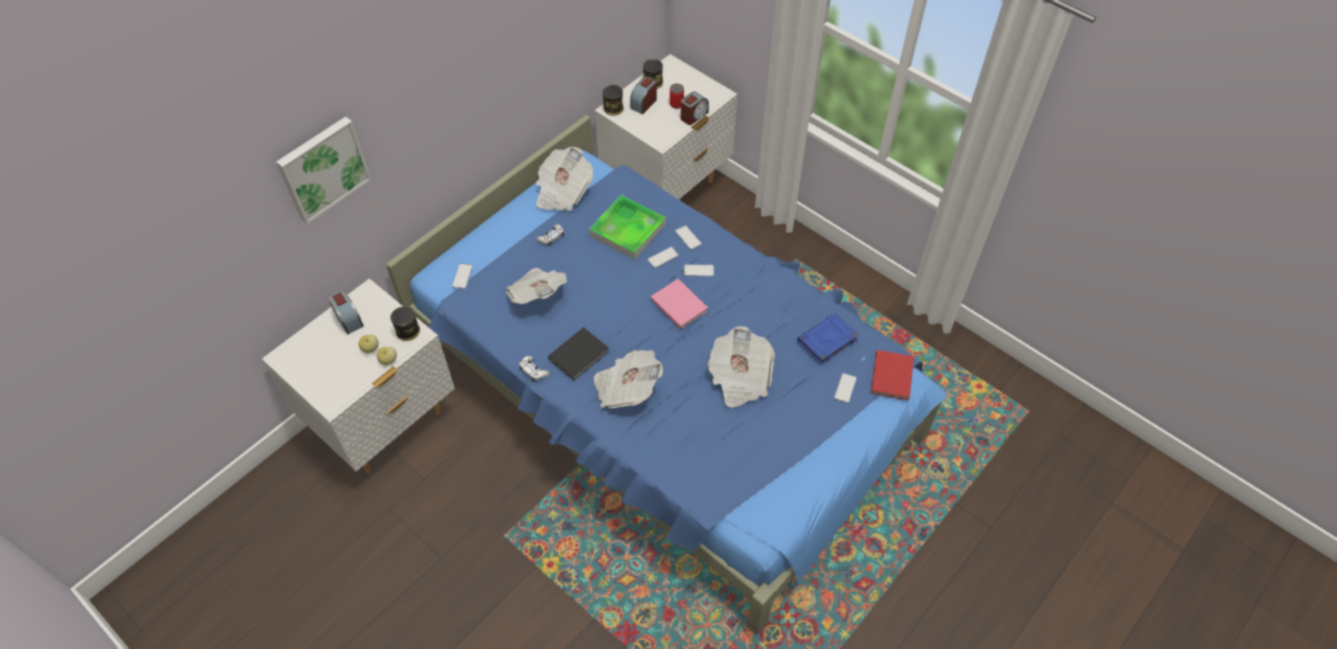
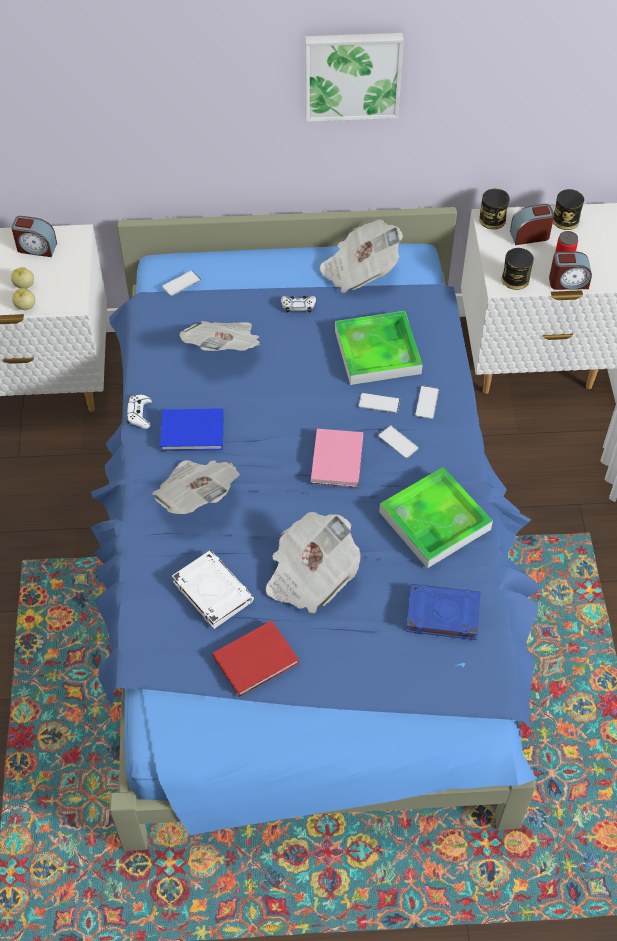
camera: 45 degrees right, 0 degrees up
(323, 168) = (65, 70): picture -> picture (352, 74)
(348, 320) = (36, 248): alarm clock -> alarm clock turned 90 degrees counterclockwise
(408, 331) = (68, 293): can -> can (515, 279)
(580, 354) = (194, 432): black book -> blue book
(698, 432) = (212, 591): none -> white book
(767, 296) = (434, 520): none -> tray
(845, 388) = (405, 676): phone -> none
(893, 375) = (472, 707): red book -> red book (258, 660)

